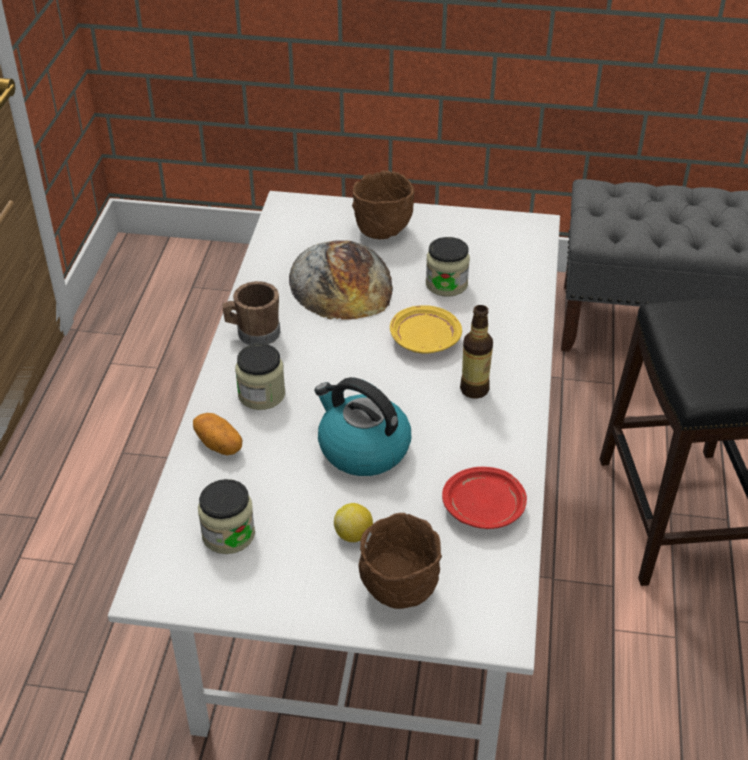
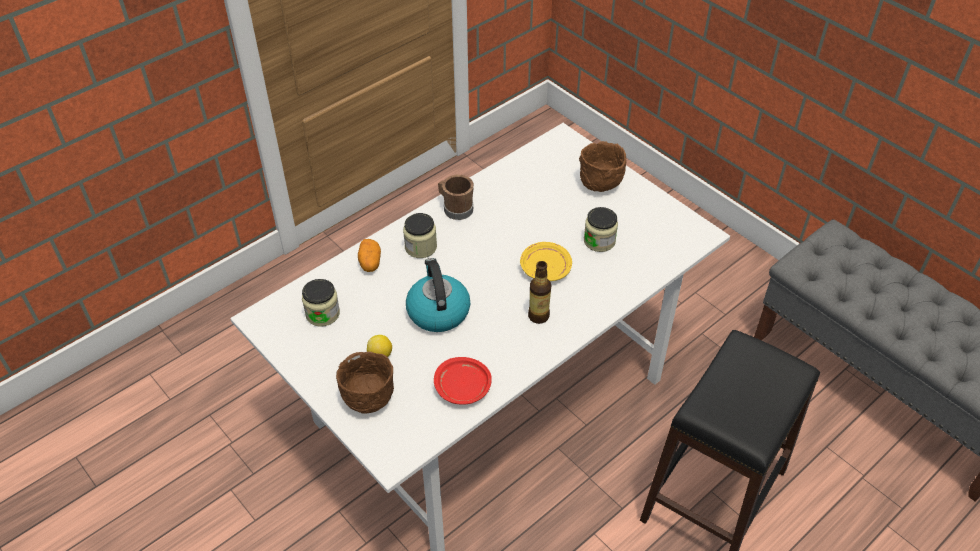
camera: 40 degrees right, 5 degrees up
(341, 282) = (538, 204): bread -> none

